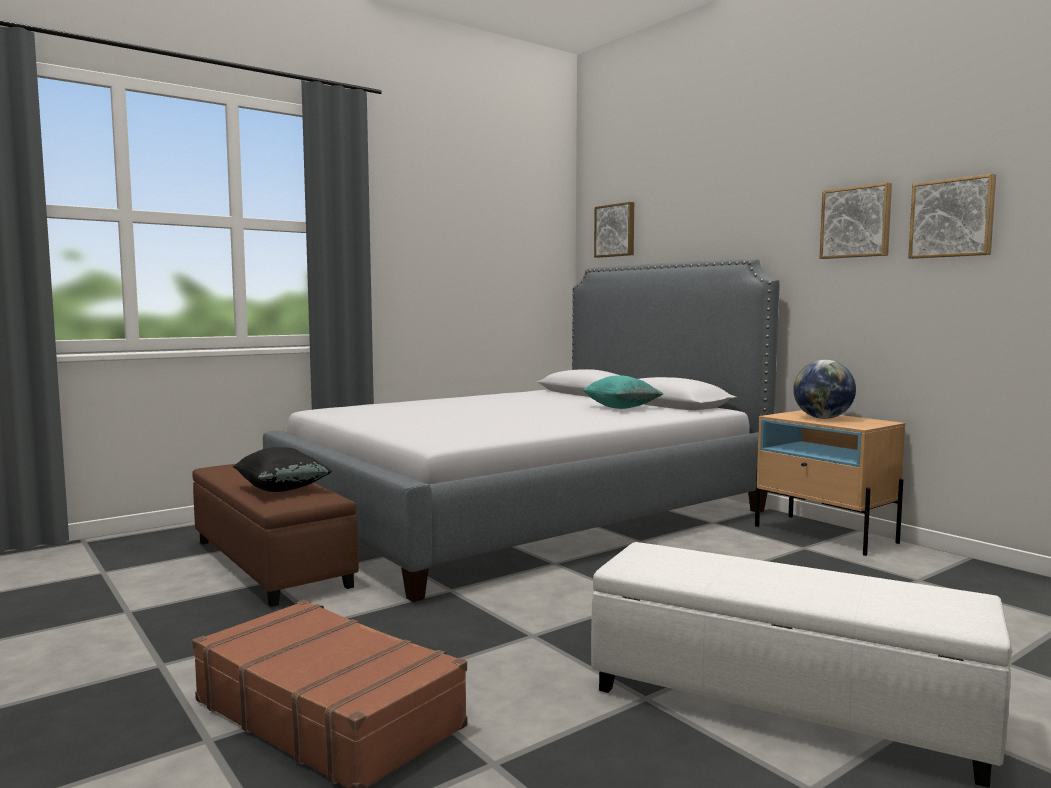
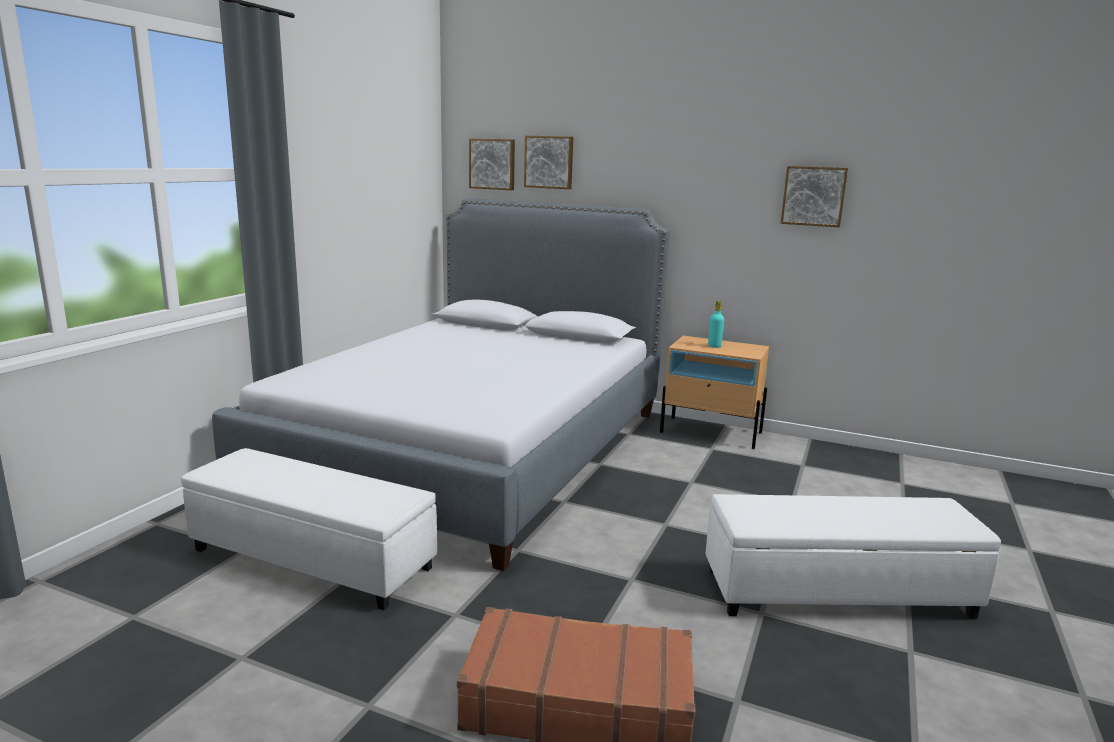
camera: 30 degrees left, 10 degrees up
(272, 563) = (313, 558): brown ottoman -> white ottoman
(281, 489) = (342, 490): black pillow -> none
(621, 408) = (552, 346): turquoise pillow -> none
(822, 418) = (714, 346): globe -> turquoise bottle
(856, 222) = (737, 189): picture -> picture (549, 162)

